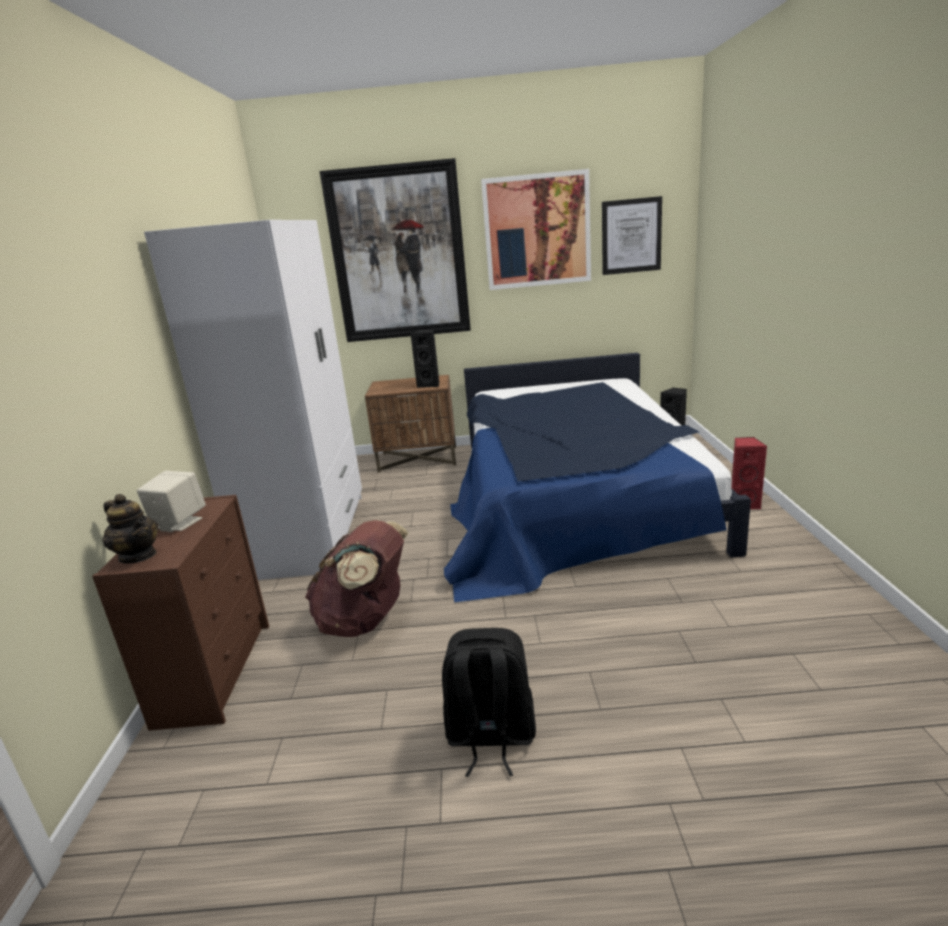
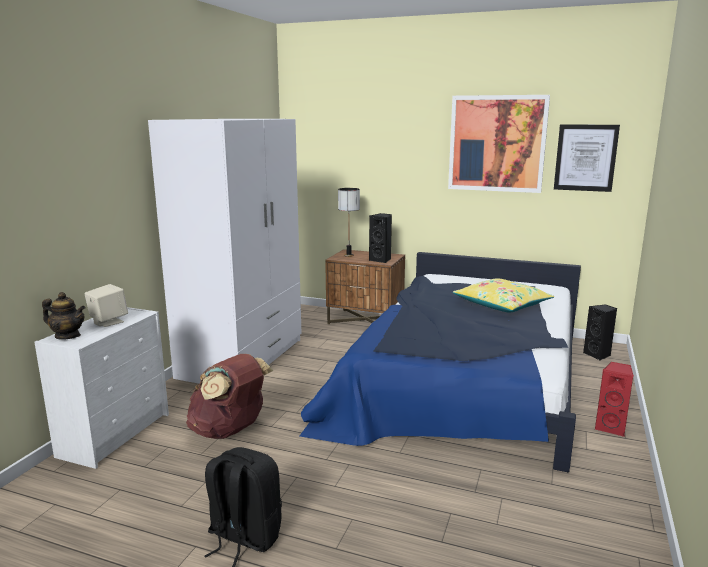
camera: 20 degrees right, 5 degrees down
(138, 556) = (68, 336): teapot -> teapot turned 45 degrees counterclockwise
(215, 671) = (116, 434): brown dresser -> white dresser
(387, 386) = (349, 255): none -> table lamp
(399, 254) = (378, 149): picture -> none
(593, 406) = (502, 305): none -> yellow pillow

